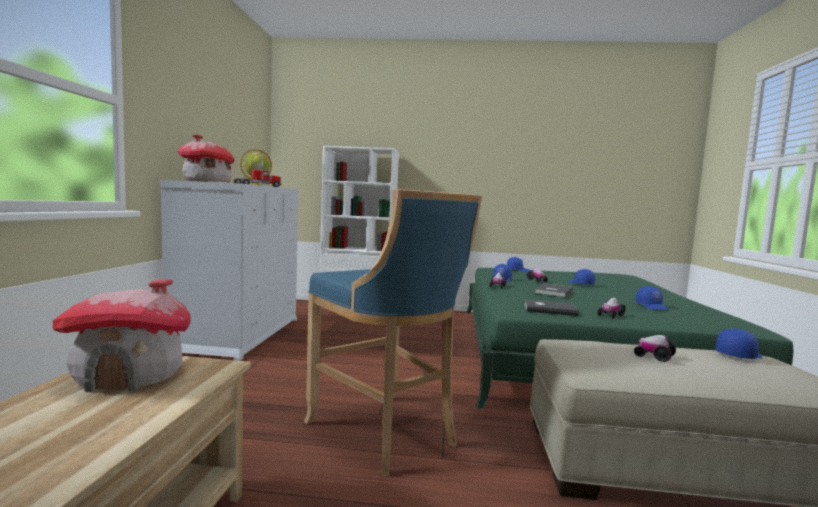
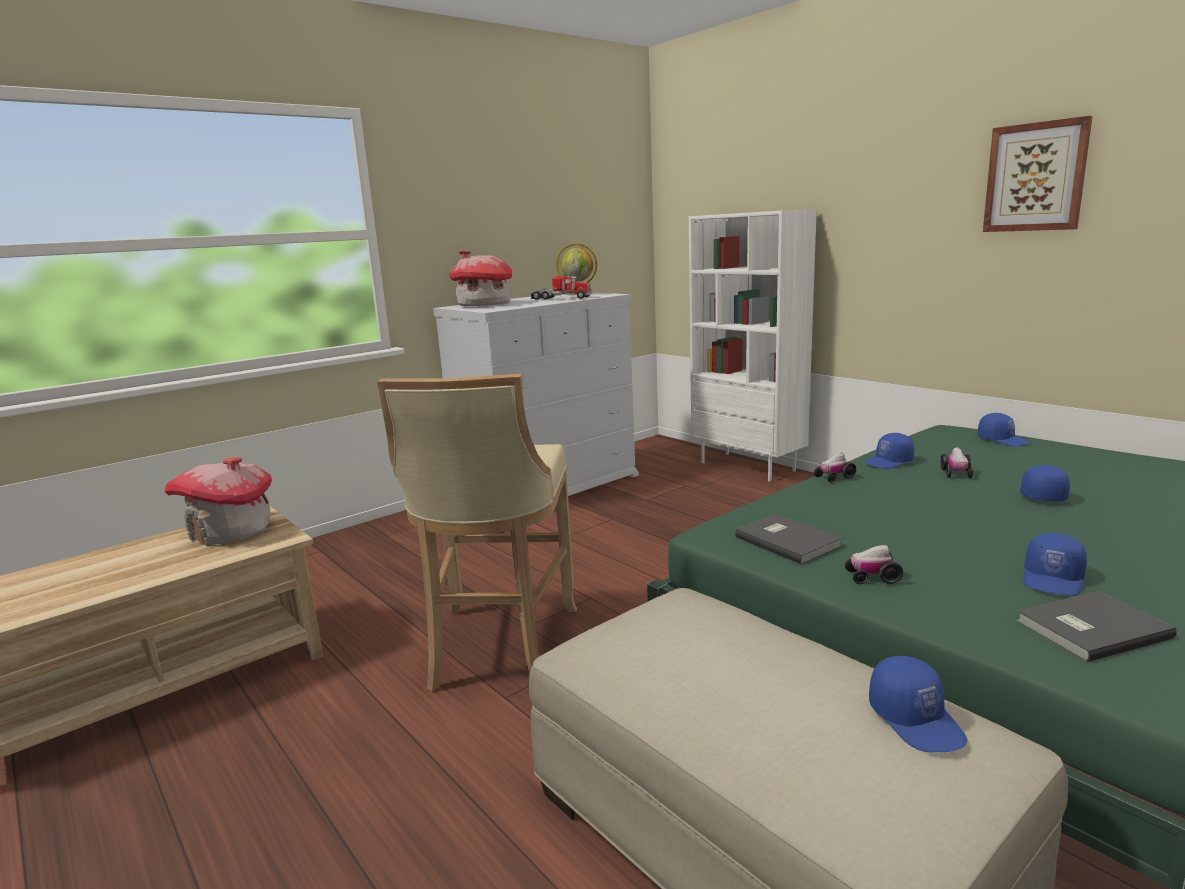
camera: 45 degrees right, 10 degrees up
(386, 434) = (499, 649): blue stool -> beige stool
(513, 148) = (1036, 177): none -> picture
(552, 292) = (901, 505): grey book -> grey book (1088, 628)
(653, 357) = (730, 666): toy car -> none
(738, 355) = (917, 720): blue cap -> blue cap turned 60 degrees clockwise

